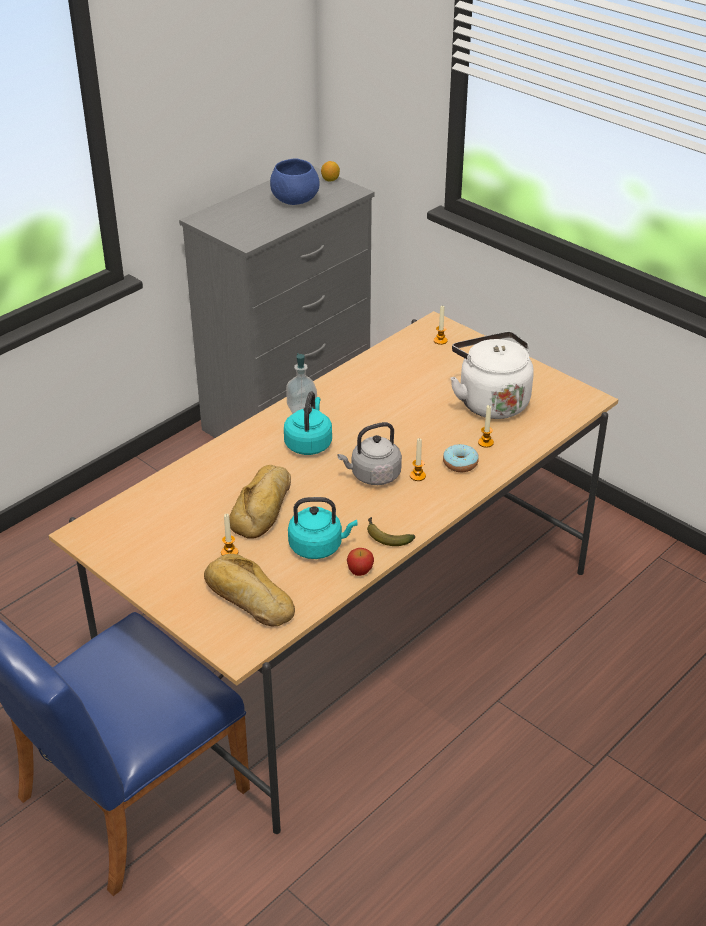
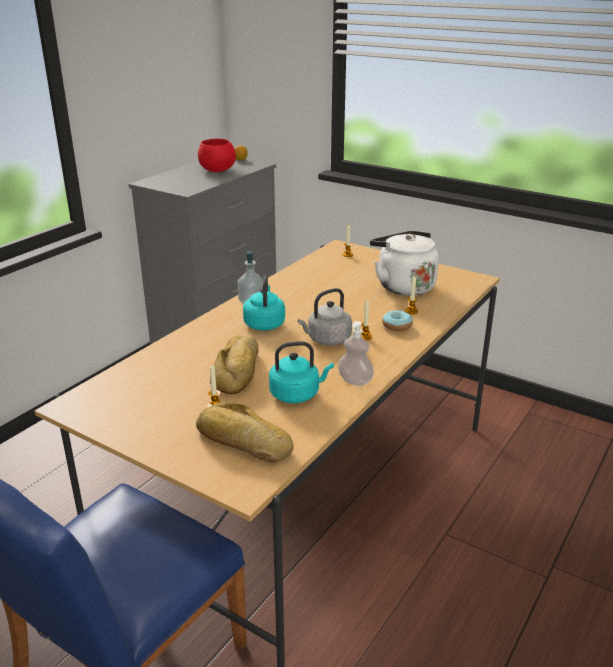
camera: 10 degrees left, 10 degrees down
(294, 200) = (217, 170): blue bowl -> red bowl
(360, 571) = (342, 409): apple -> none
(386, 536) = (355, 381): banana -> soap dispenser

